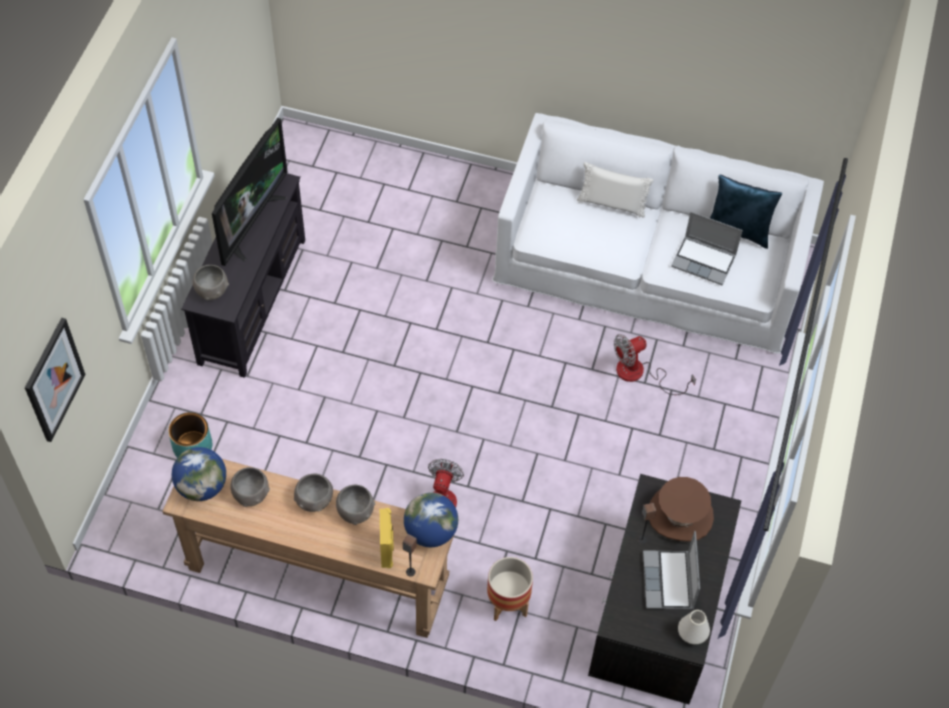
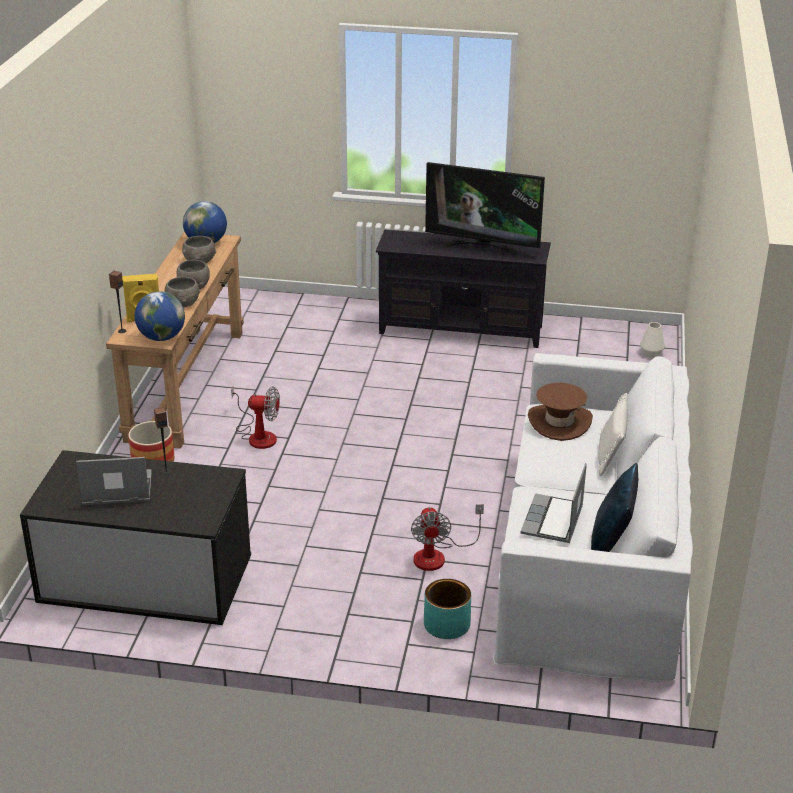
camera: 85 degrees right, 25 degrees down
(53, 380) = (239, 110): picture -> none
(193, 446) = (306, 319): turquoise planter -> turquoise planter (446, 625)
(212, 290) = (406, 239): grey bowl -> none
(639, 374) = (438, 555): fan -> fan turned 150 degrees counterclockwise
(680, 515) = (195, 495): brown hat -> brown hat (559, 422)
(692, 633) = (56, 505): white vase -> white vase (651, 353)

